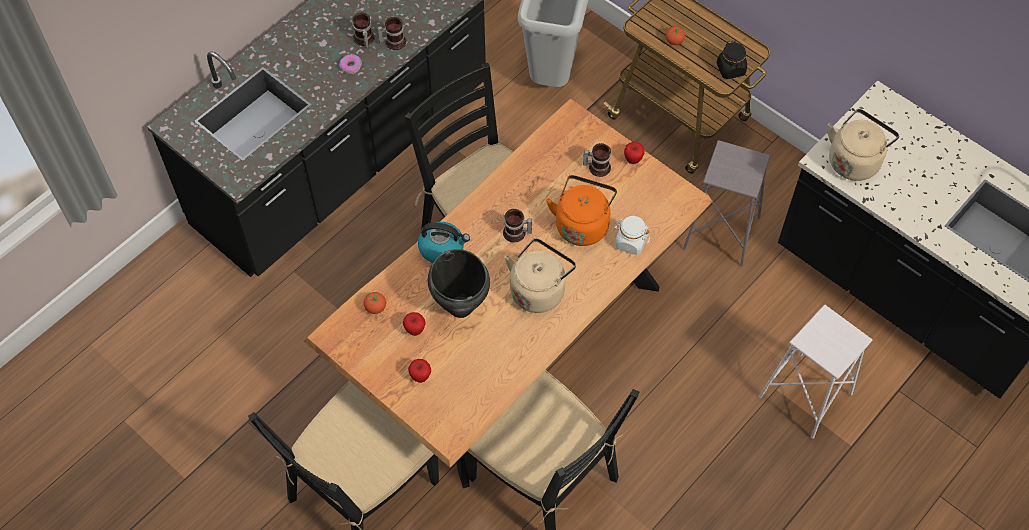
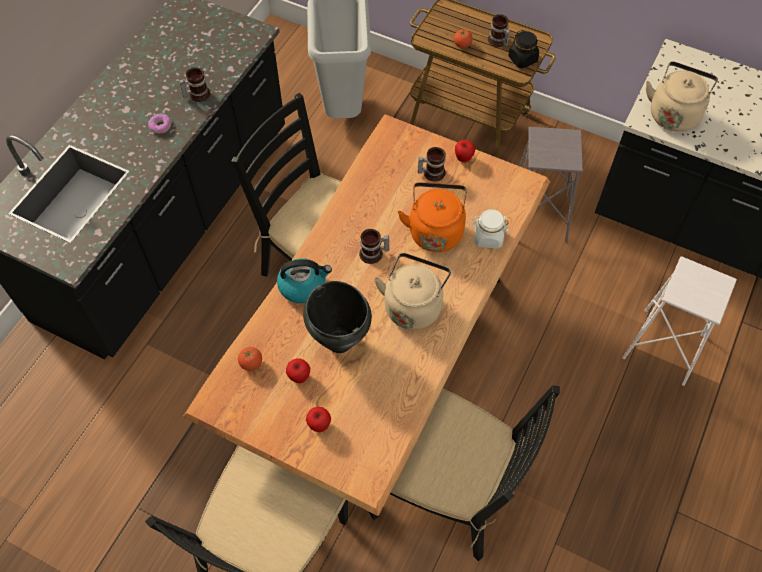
camera: 15 degrees left, 0 degrees up
(363, 39) = (166, 98): mug -> mug (498, 41)

